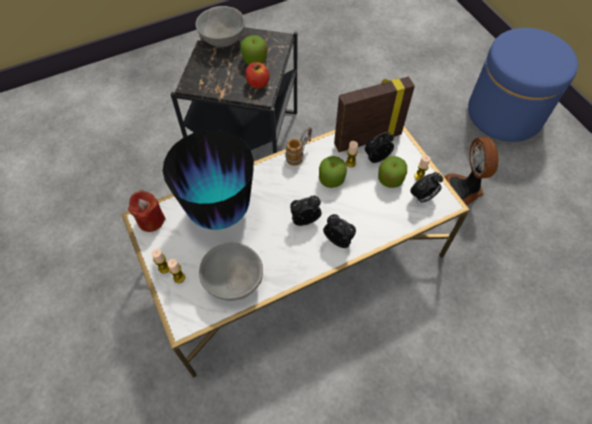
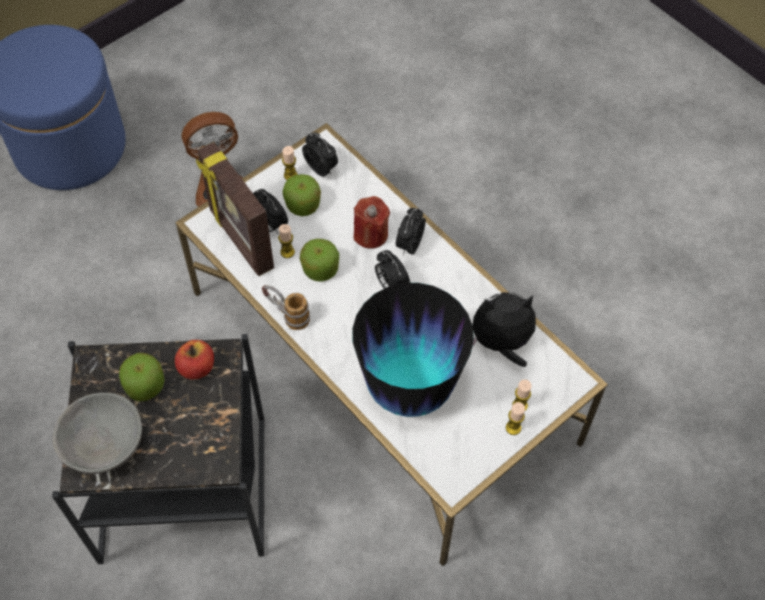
camera: 105 degrees left, 0 degrees up
(151, 220) = (450, 471): red candle -> red candle (371, 234)
(233, 280) = (501, 343): grey bowl -> plush toy

